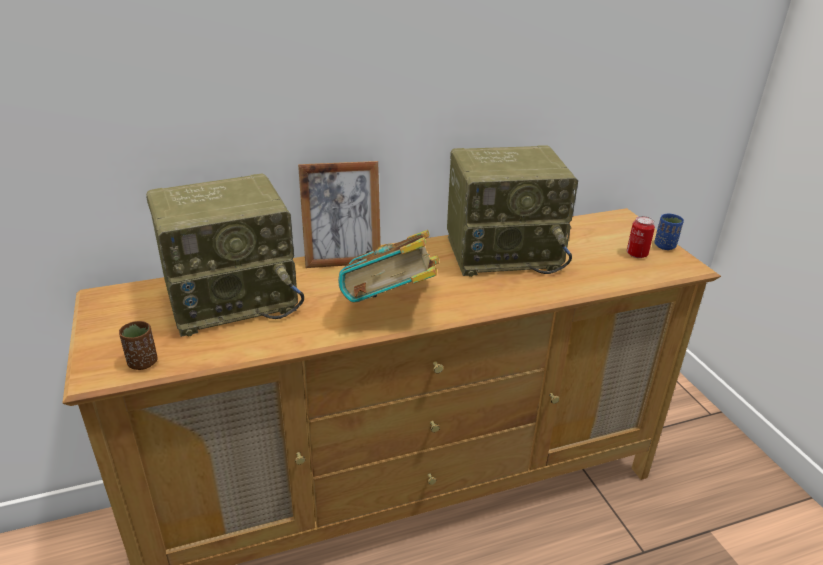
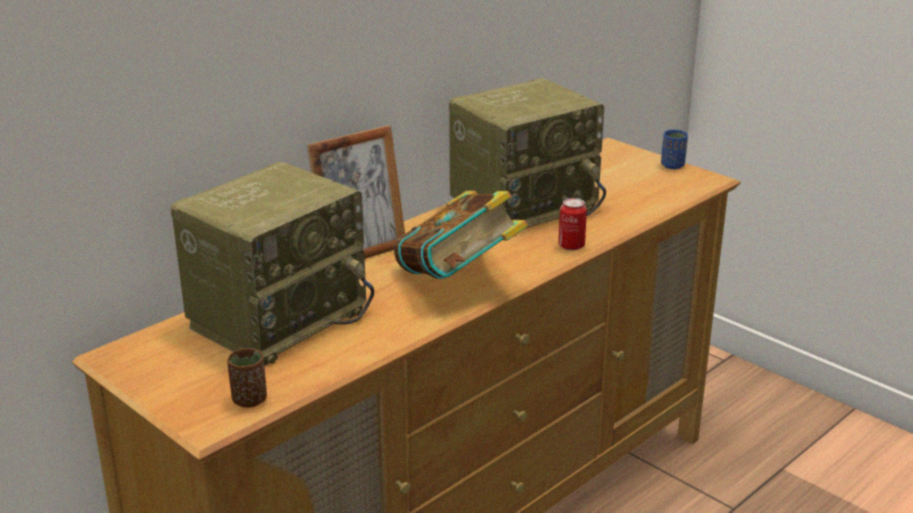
camera: 25 degrees left, 5 degrees down
(637, 254) = (653, 179): can -> can (571, 246)

